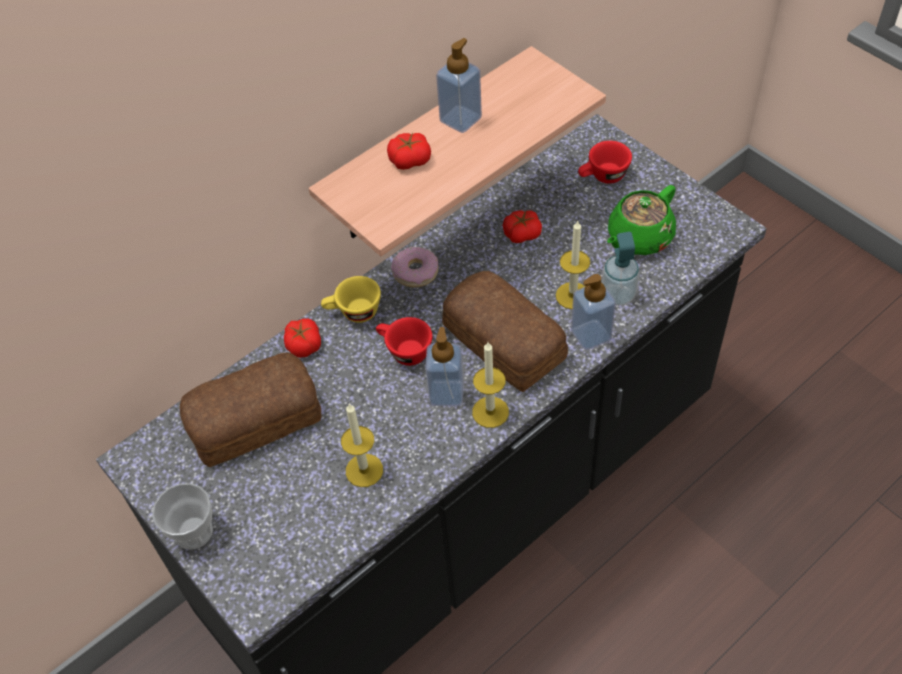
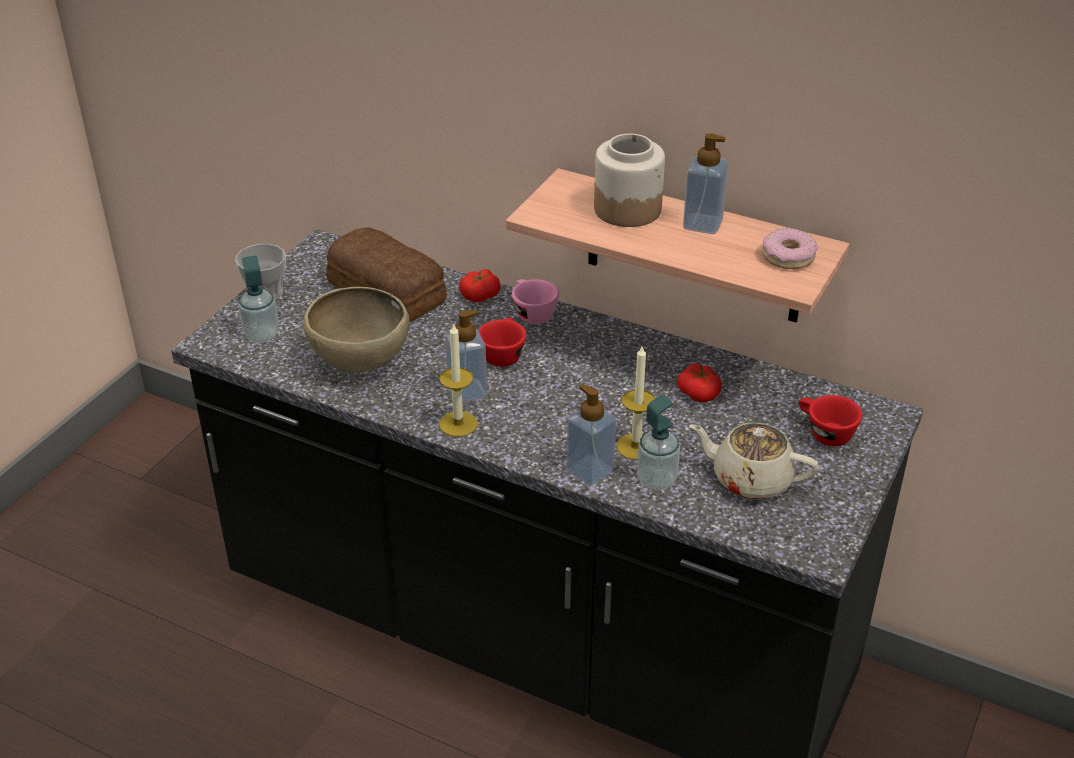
camera: 65 degrees right, 15 degrees down
(269, 550) = (261, 335): none -> soap dispenser
(353, 313) = (531, 313): yellow cup -> pink cup
(364, 470) = (360, 364): candle -> brown bowl
(409, 159) = (627, 209): tomato -> jar
(415, 272) = (602, 336): donut -> donut (787, 256)
(504, 344) = (545, 413): bread -> none
(639, 238) = (750, 479): green teapot -> beige teapot

